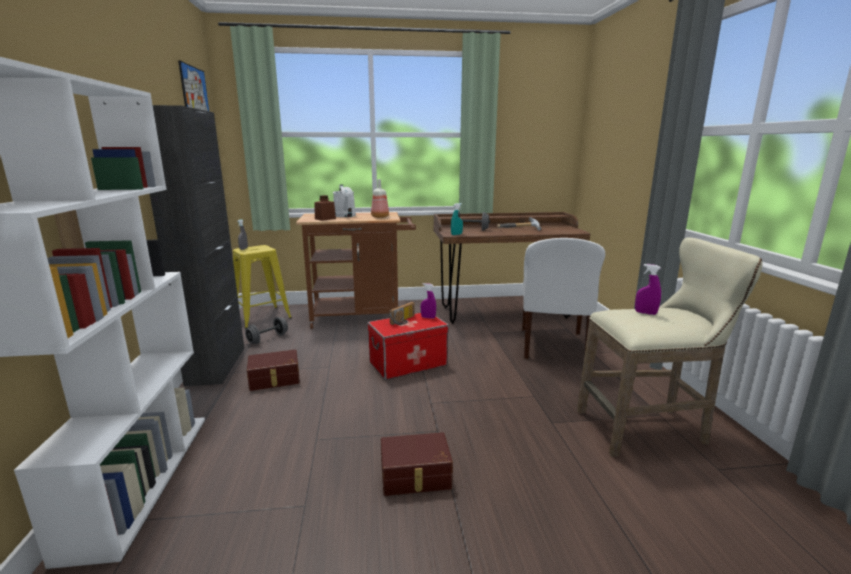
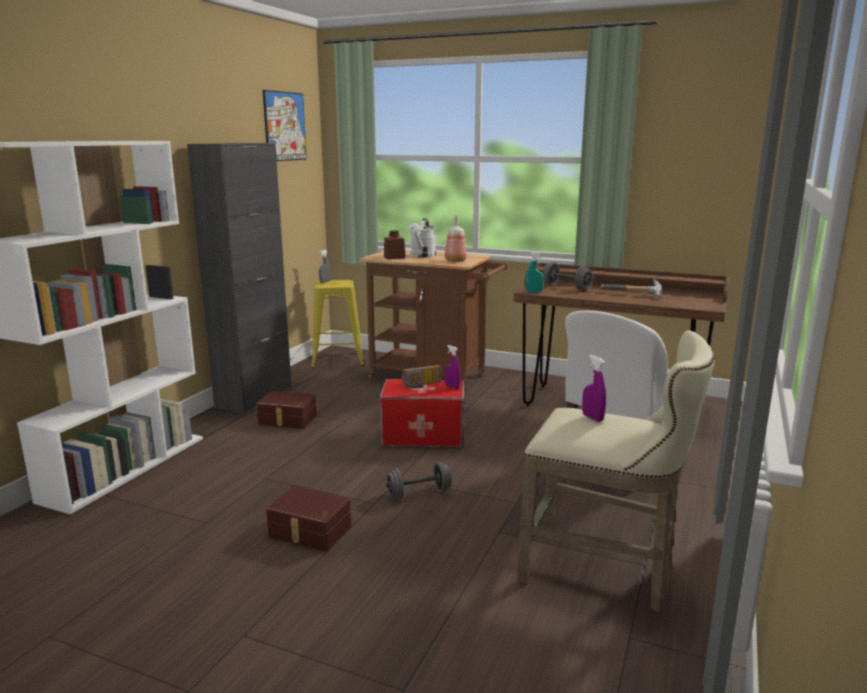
camera: 30 degrees right, 0 degrees up
(268, 339) = (320, 382): grey dumbbell -> grey dumbbell (418, 494)

